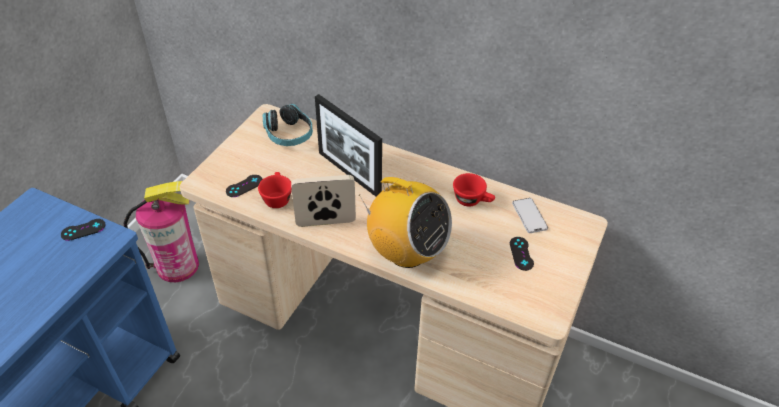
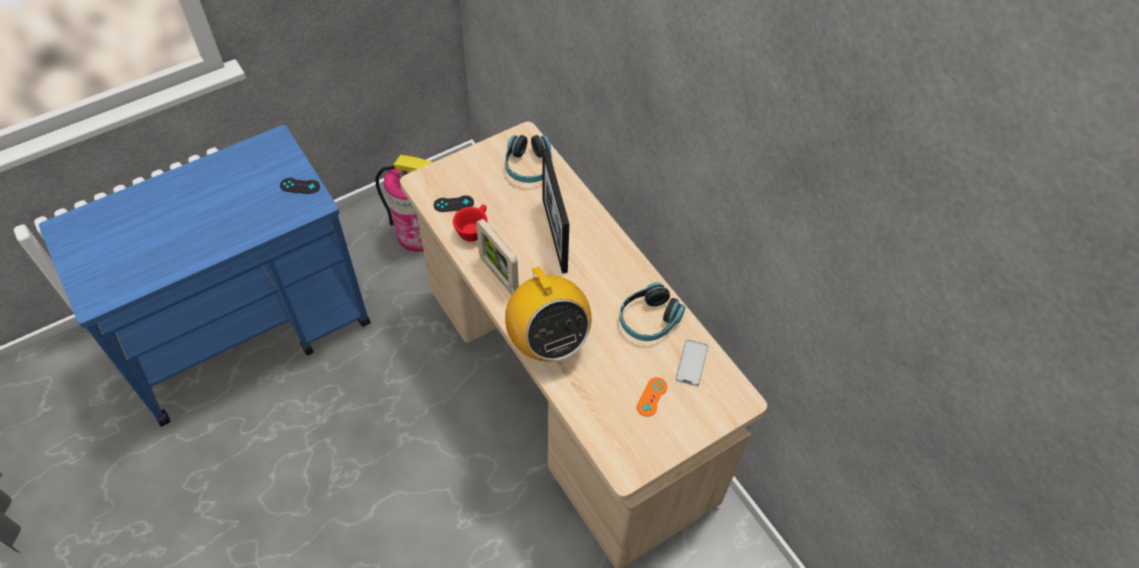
camera: 30 degrees right, 10 degrees up
(325, 222) = (498, 275): picture frame -> picture frame turned 150 degrees counterclockwise
(472, 201) = (649, 320): red cup -> headphones
(521, 253) = (652, 397): black game controller -> orange game controller

